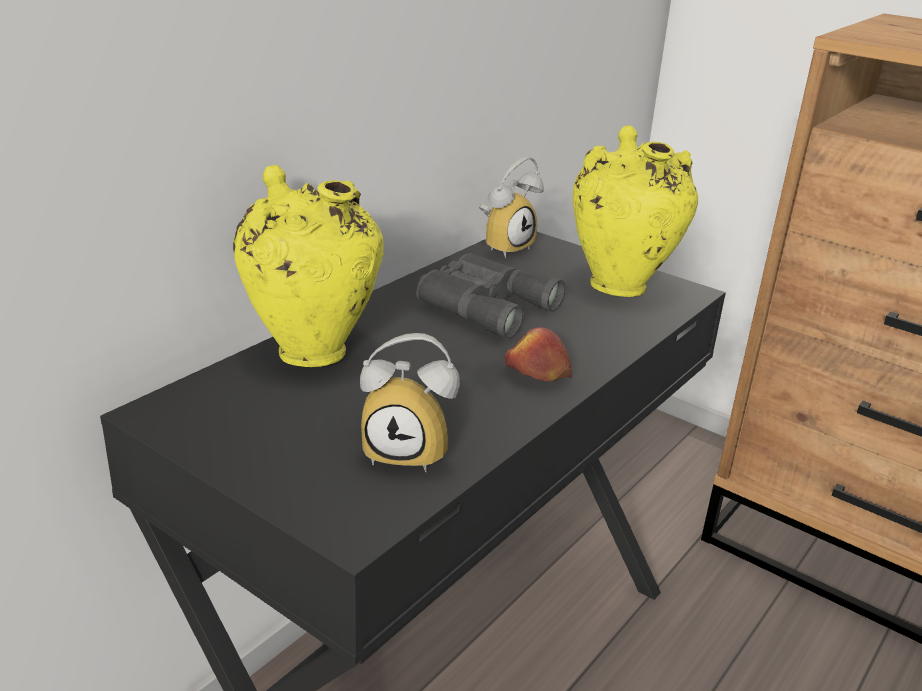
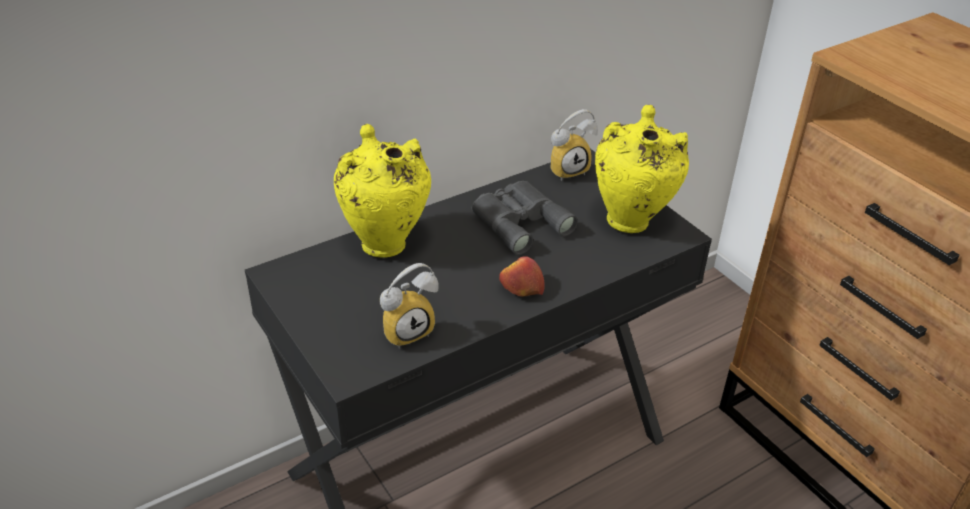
camera: 20 degrees right, 10 degrees up
(410, 451) = (407, 330): alarm clock -> alarm clock turned 60 degrees counterclockwise

